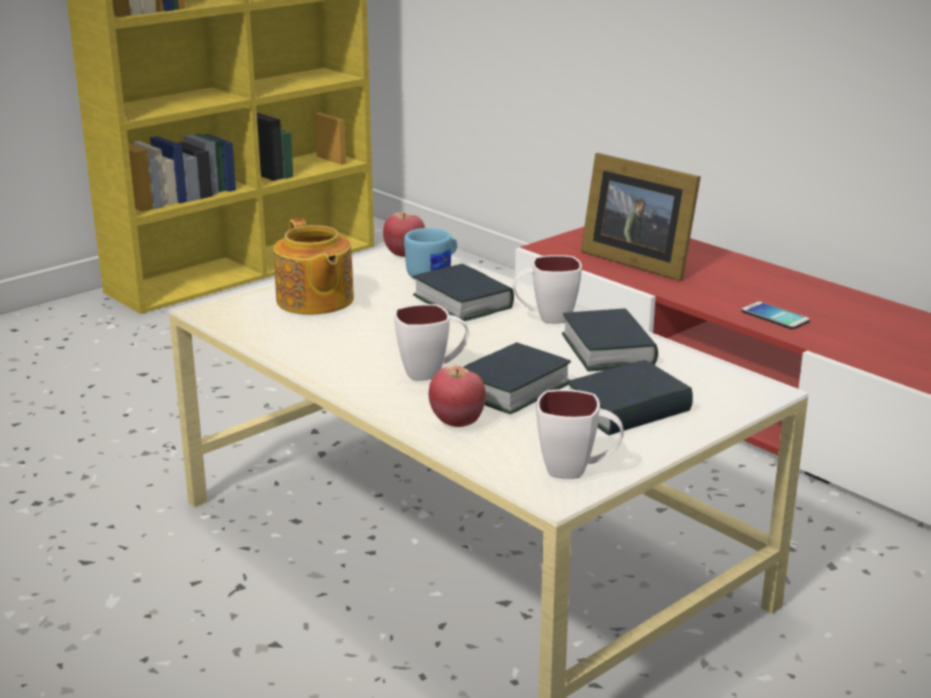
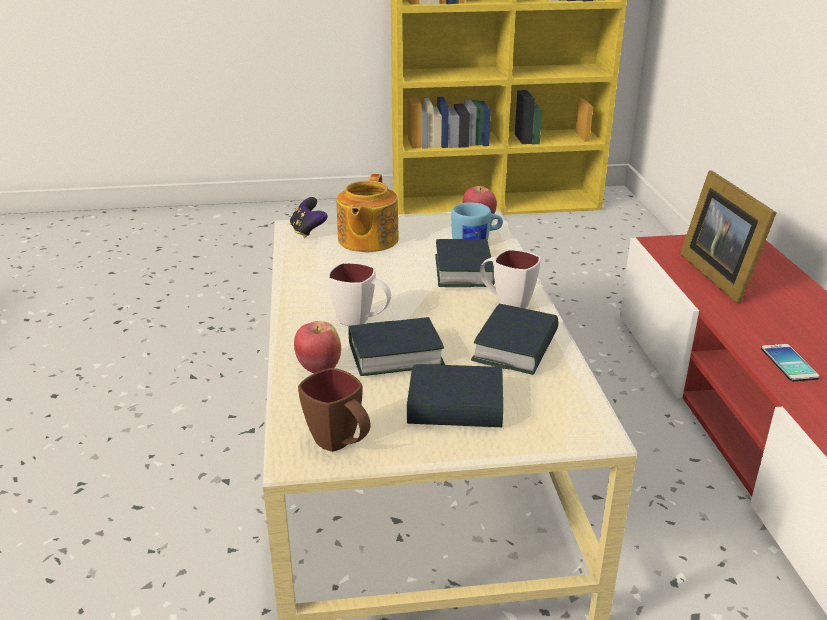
camera: 35 degrees right, 5 degrees up
(231, 310) = (308, 231): none -> game controller
(578, 470) = (340, 445): white mug -> brown mug

